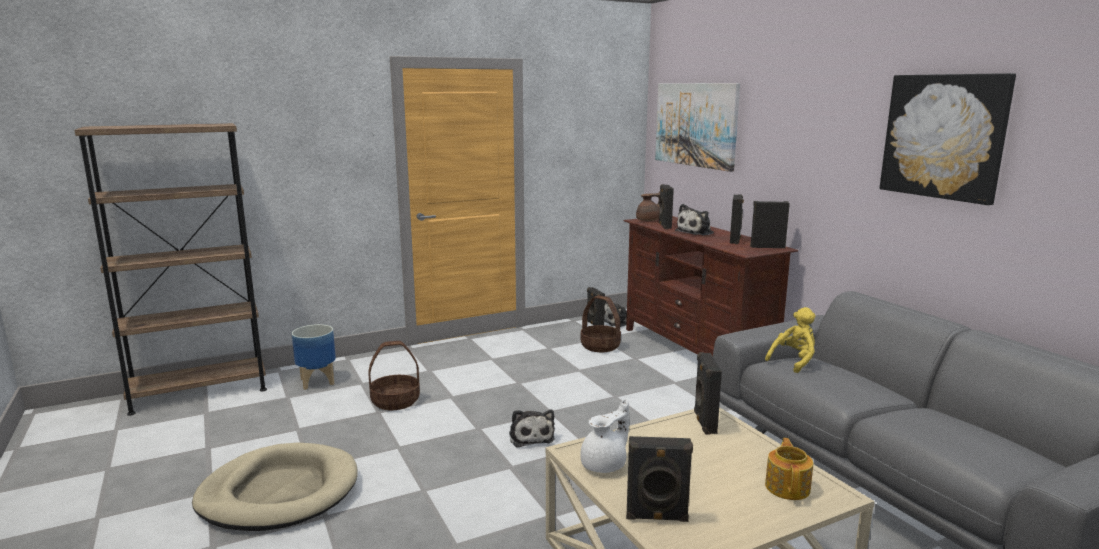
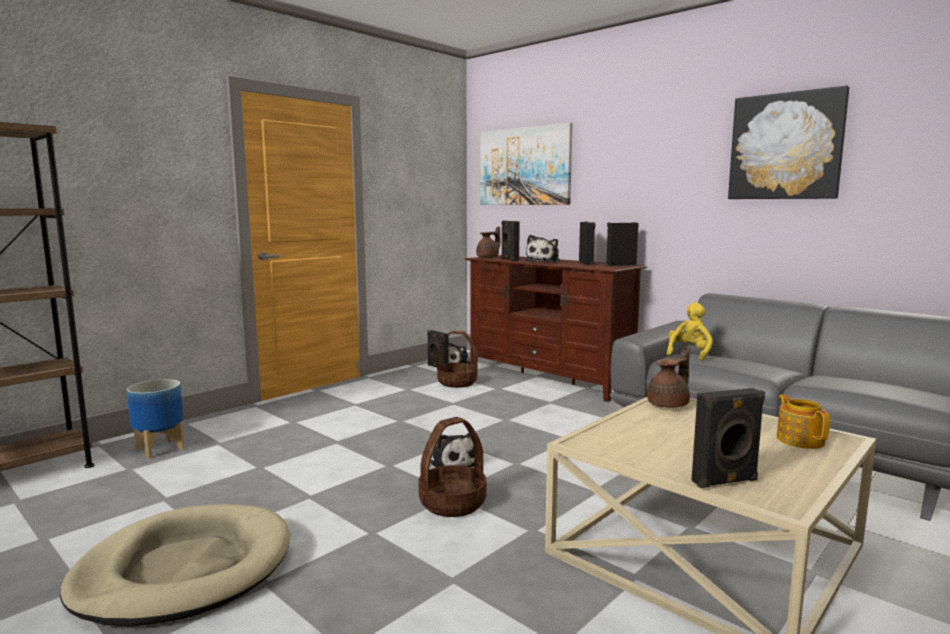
camera: 20 degrees left, 5 degrees down
(395, 401) = (274, 454): basket -> basket (452, 503)
(605, 464) = (624, 448): white teapot -> none
(704, 422) = (669, 404): black speaker -> brown teapot

